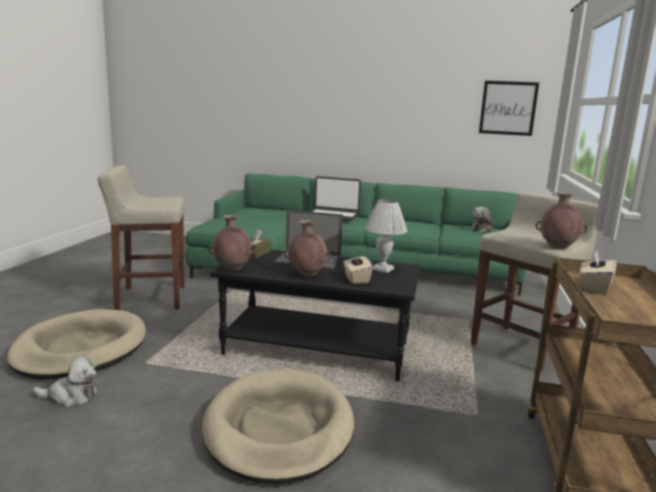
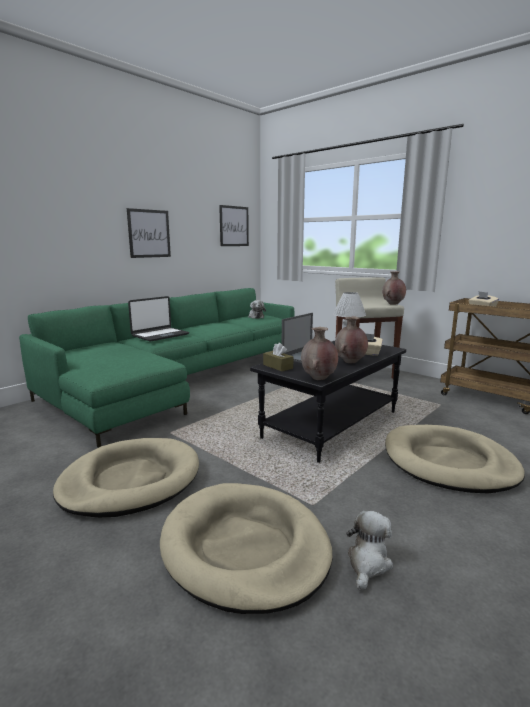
camera: 60 degrees left, 0 degrees up
(150, 298) = (130, 481): beige stool -> beige dog bed
(376, 113) = (149, 233): none -> picture

